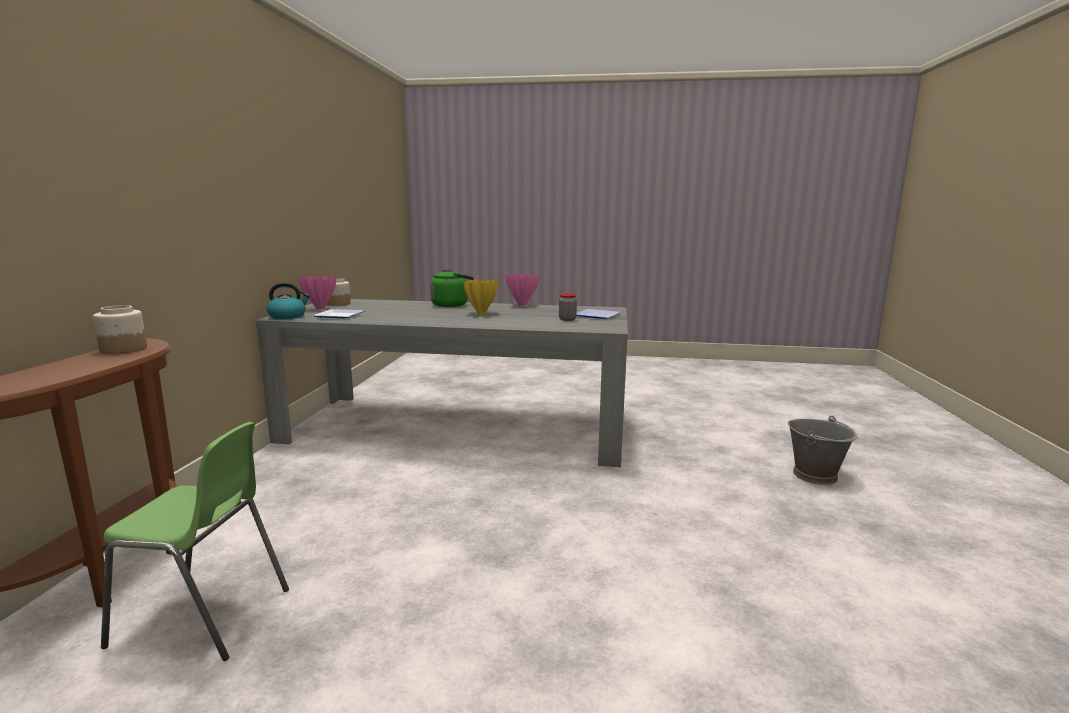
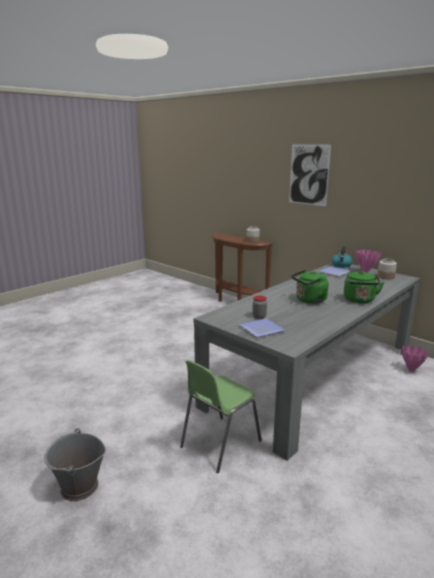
camera: 125 degrees right, 5 degrees up
(182, 152) = (309, 175): none -> picture
(204, 617) = (198, 309): green chair -> green chair (219, 444)
(482, 314) = (309, 300): yellow vase -> green kettle
(522, 305) = (339, 320): pink vase -> pink vase (411, 370)

